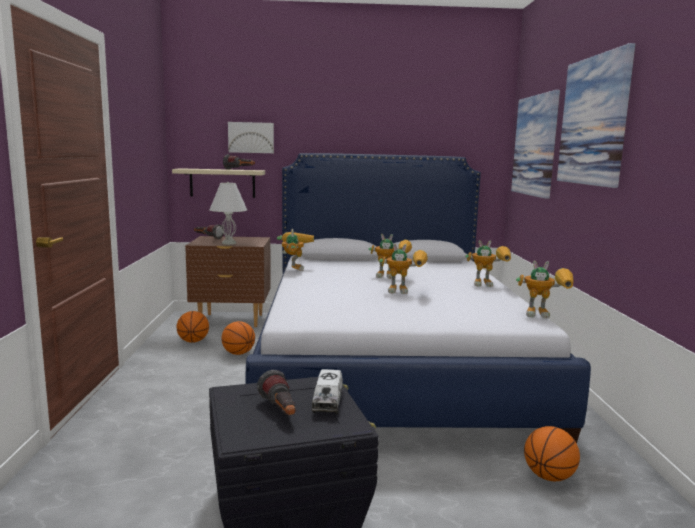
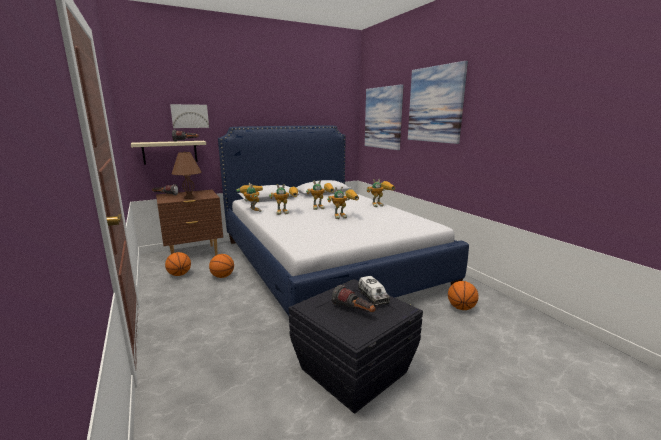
camera: 25 degrees left, 5 degrees up
(229, 243) = (189, 197): white table lamp -> brown table lamp
(546, 315) = (431, 219): toy robot -> toy robot (287, 212)

